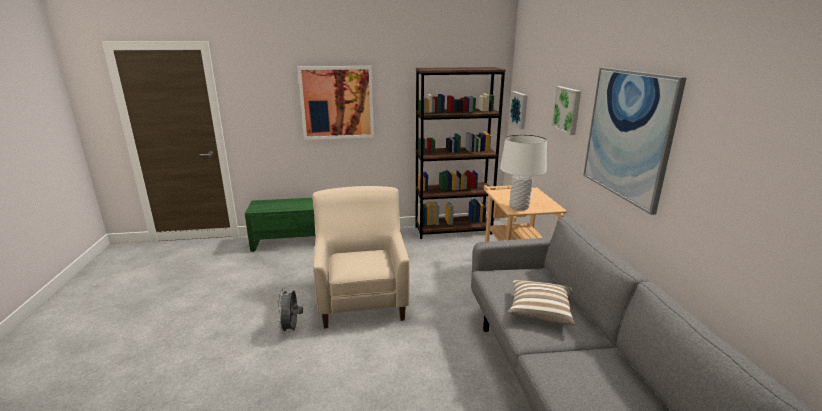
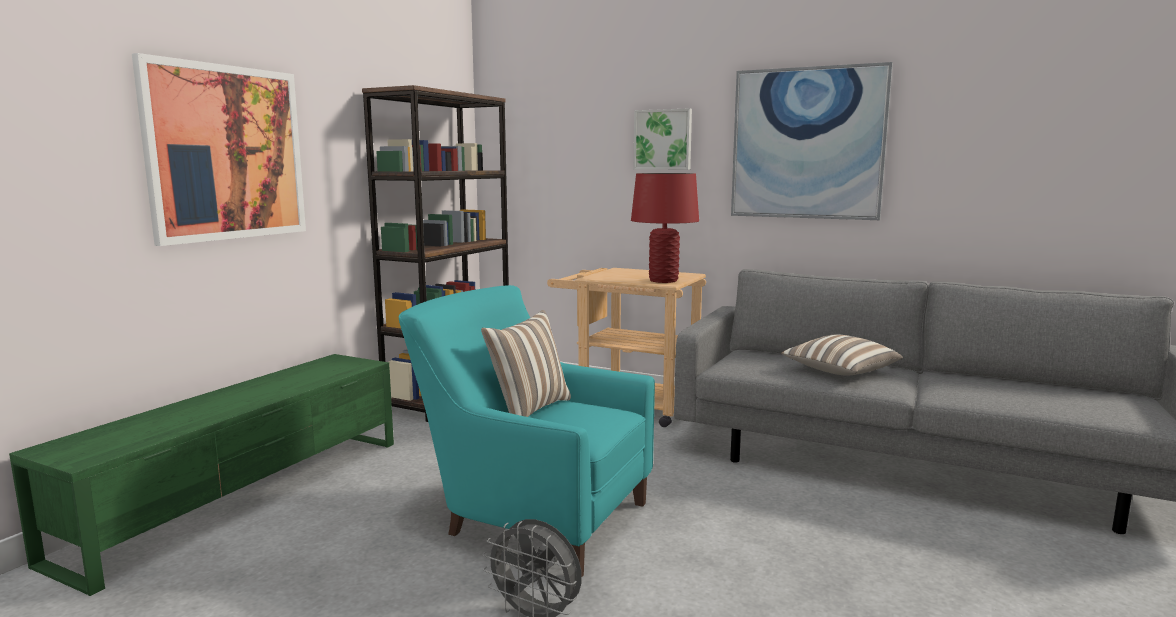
camera: 55 degrees left, 10 degrees down
(360, 250) = (528, 410): none -> pillow
(362, 297) = (530, 517): beige armchair -> turquoise armchair
(519, 109) = (517, 166): picture -> none
(519, 207) = (663, 280): white table lamp -> red table lamp

